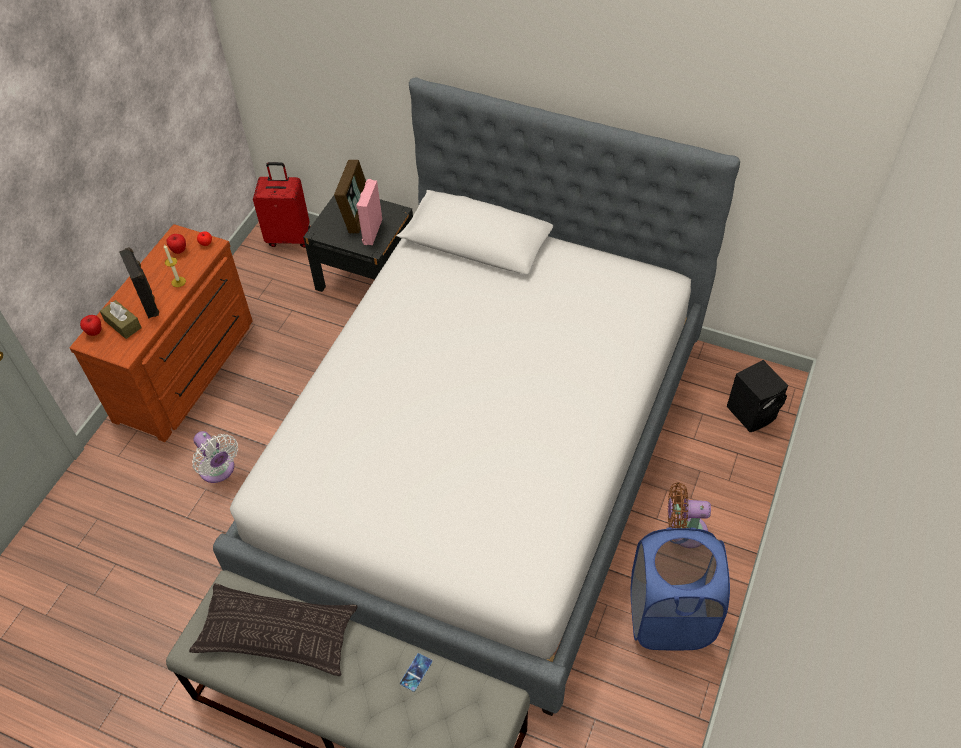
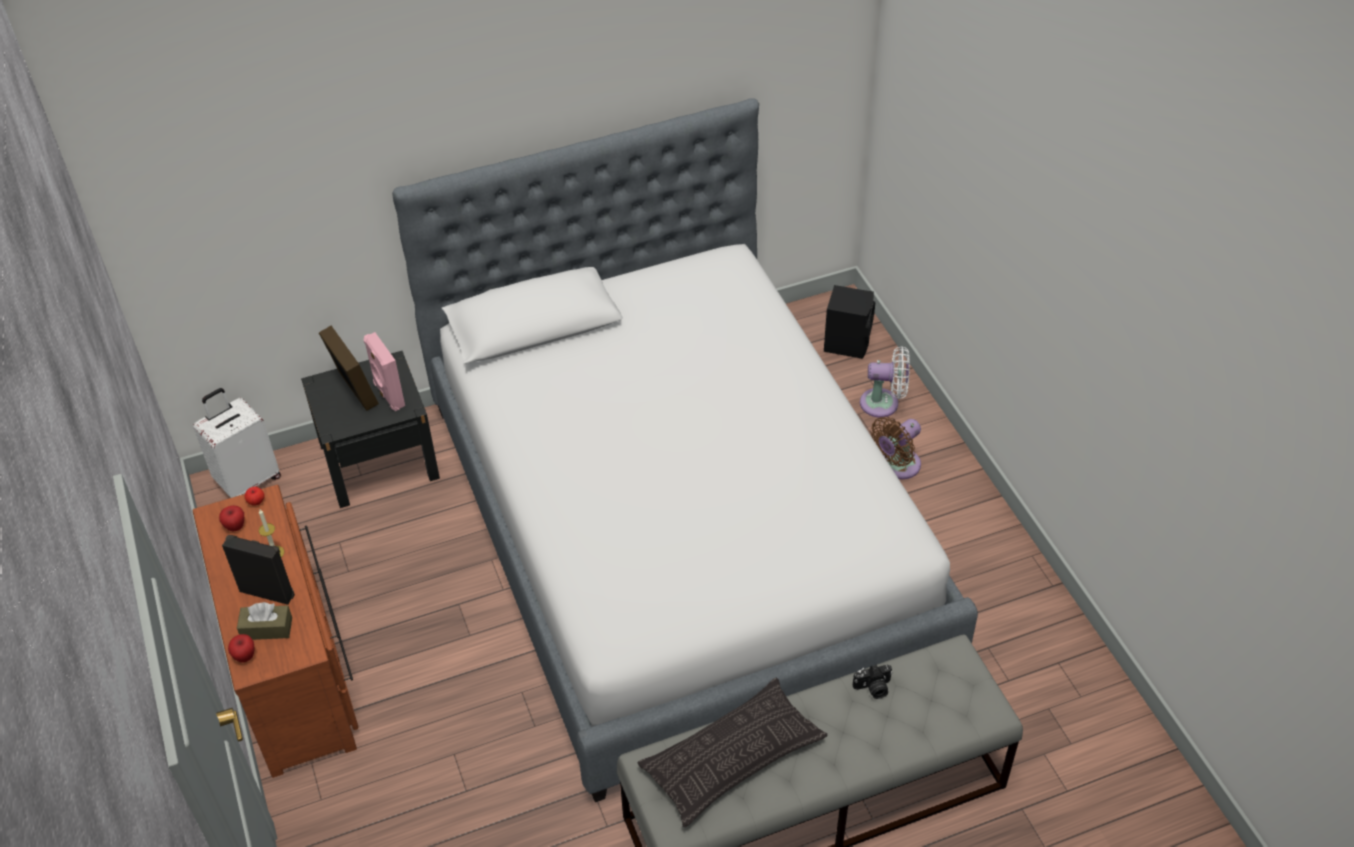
camera: 45 degrees left, 5 degrees down
(218, 470) = (446, 729): white fan -> white fan (883, 403)
(289, 237) = (248, 480): red suitcase -> white suitcase
(416, 672) = (873, 688): phone -> camera
(669, 617) = (957, 535): blue laundry basket -> none

